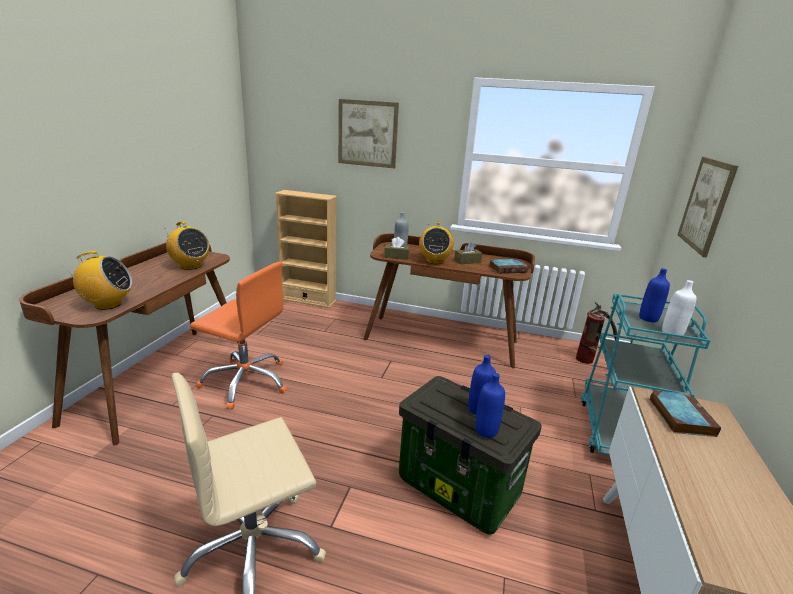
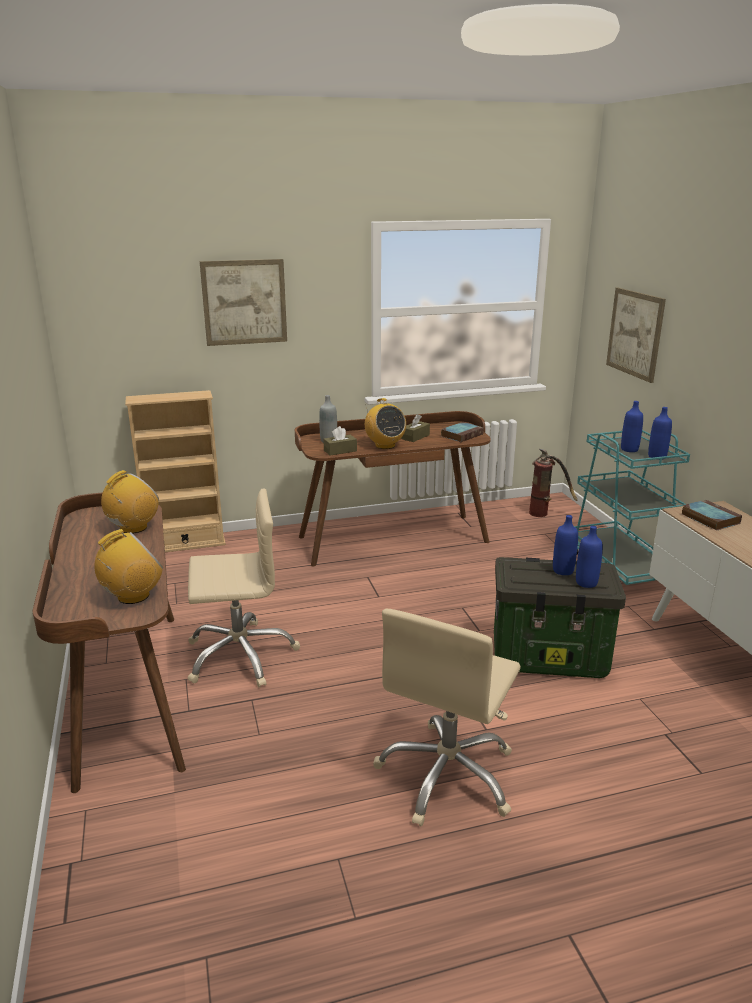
camera: 30 degrees left, 0 degrees up
(190, 266) = (133, 528): radio -> radio turned 60 degrees counterclockwise
(246, 381) = (240, 655): orange office chair -> beige office chair
(672, 333) = (657, 456): white bottle -> blue bottle

